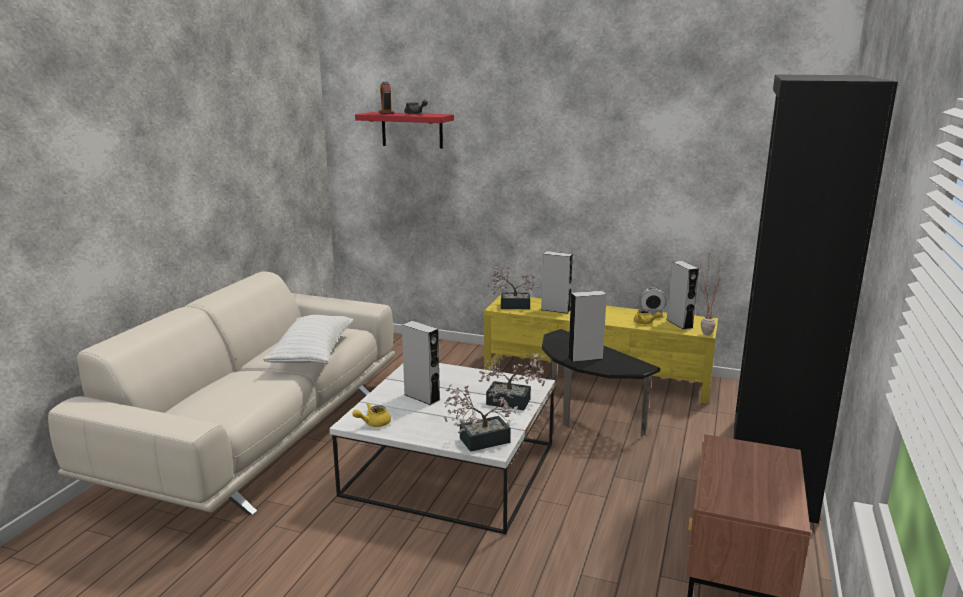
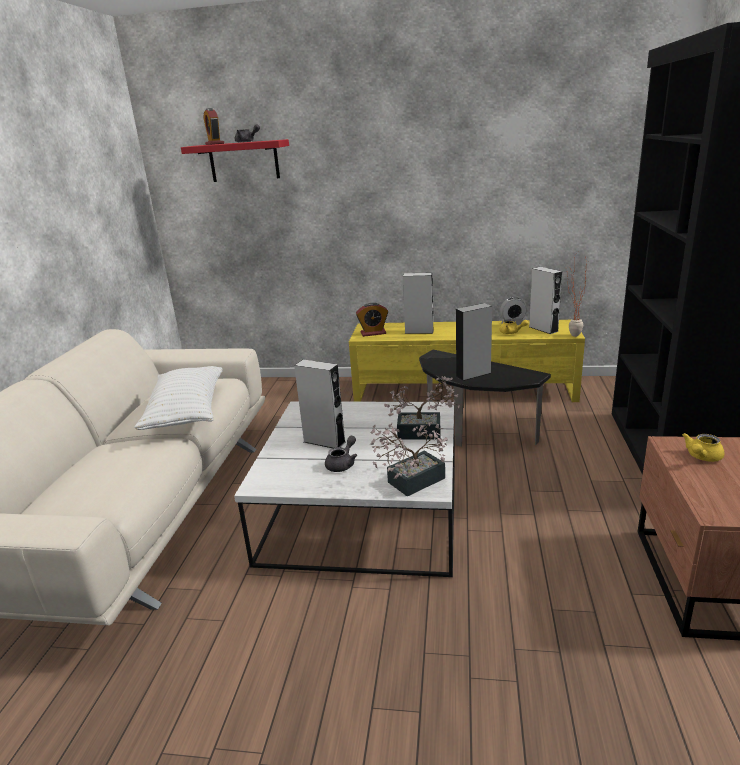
camera: 10 degrees left, 5 degrees up
(373, 423) = (283, 481): yellow teapot -> yellow teapot (701, 457)
(429, 417) = (342, 464): none -> grey teapot
(511, 305) = (373, 333): potted plant -> alarm clock

